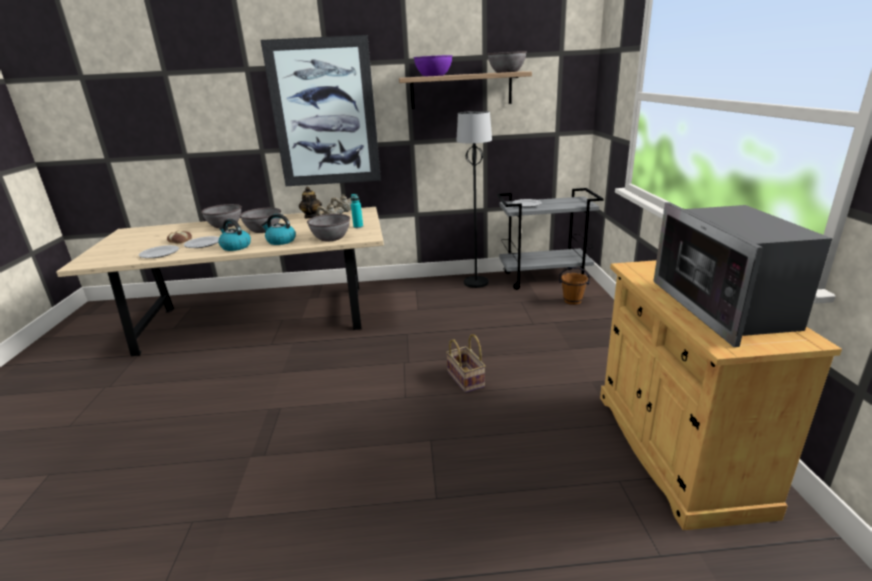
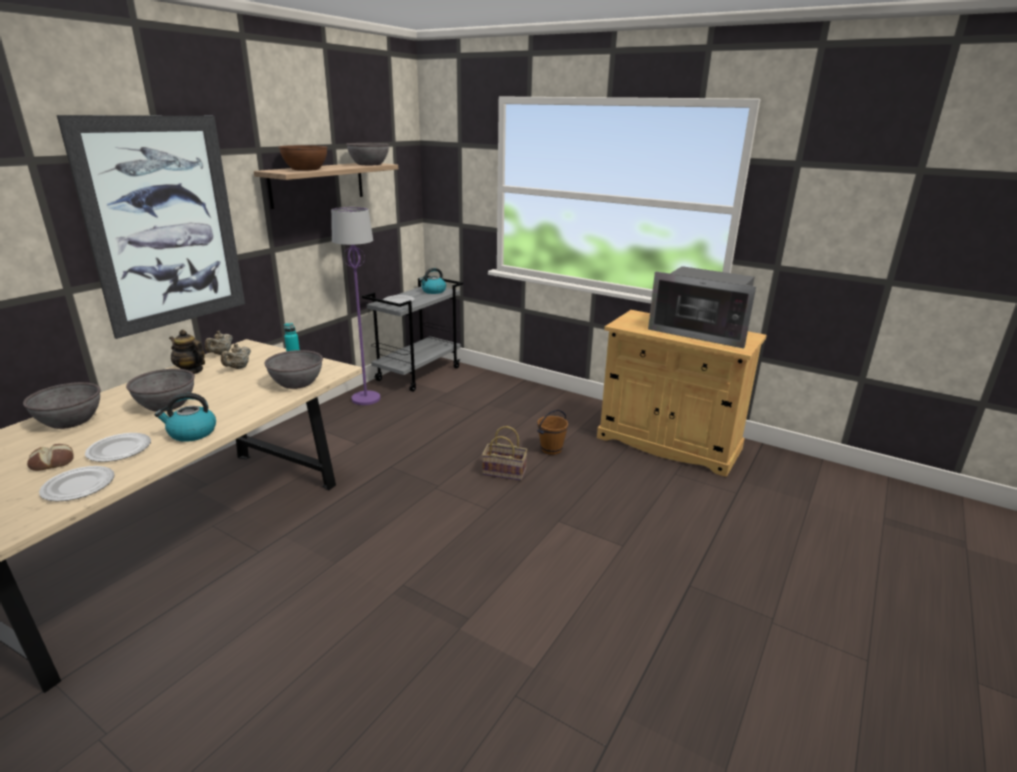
camera: 55 degrees left, 0 degrees up
(280, 241) = (240, 406): kettle -> kettle (433, 291)
(433, 75) = (305, 169): purple bowl -> brown bowl
(476, 282) = (366, 399): black floor lamp -> purple floor lamp
(572, 301) = (471, 383): brown bucket -> brown bucket (551, 449)

